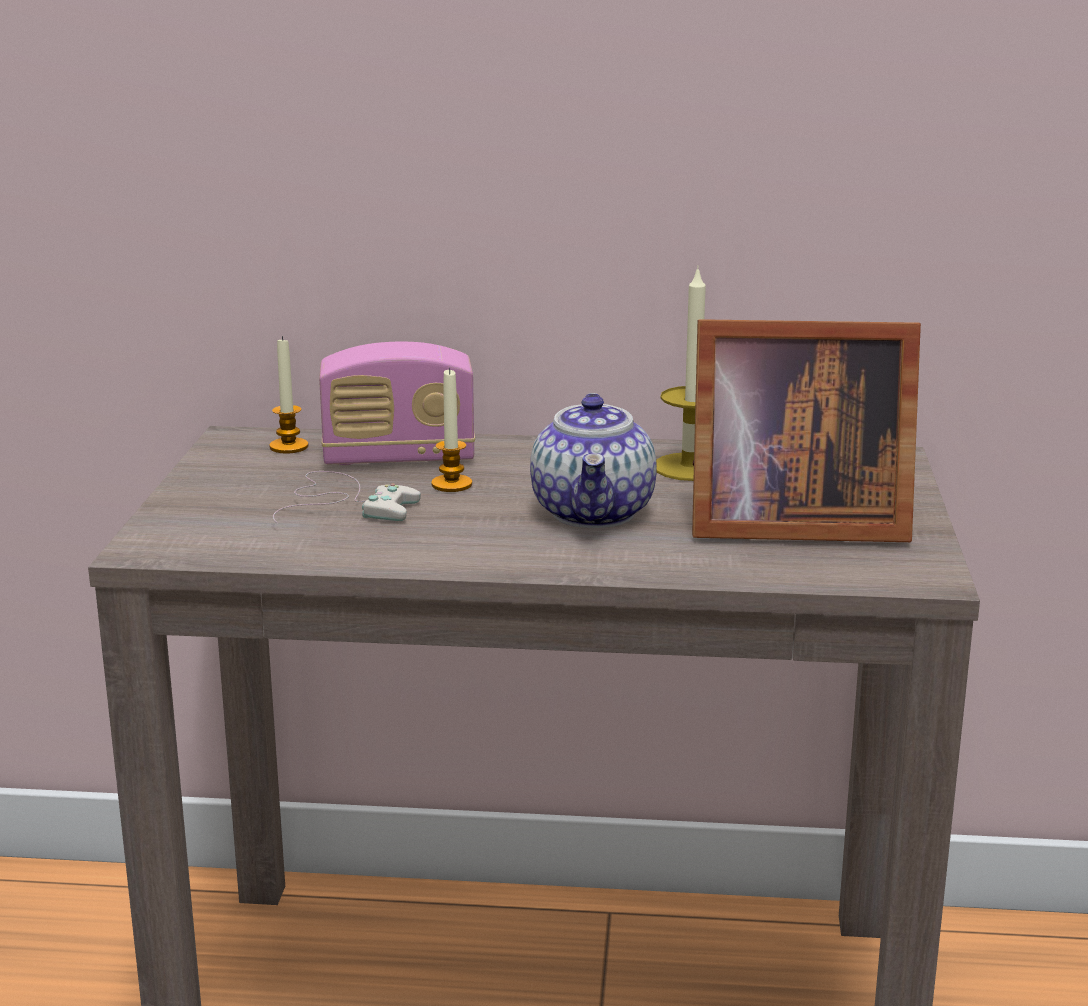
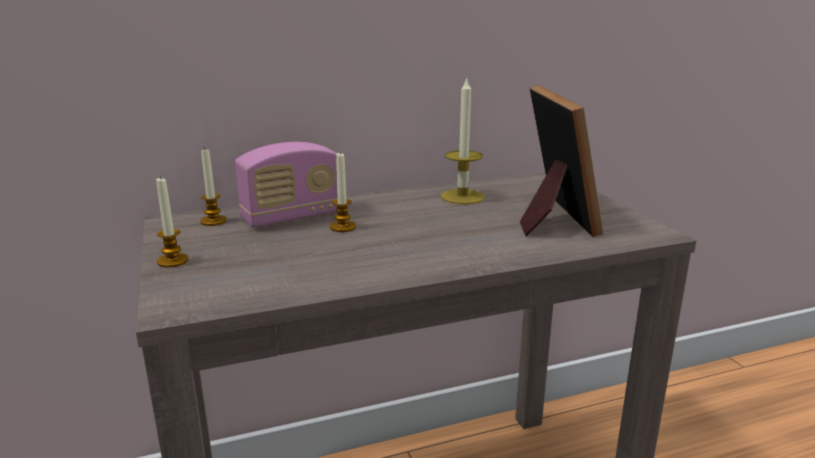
camera: 25 degrees left, 0 degrees up
(192, 492) = (173, 261): none -> candle
(344, 503) = (287, 249): white game controller -> none
(595, 513) = (445, 229): teapot -> none
(787, 523) = (550, 217): picture frame -> picture frame turned 75 degrees counterclockwise

